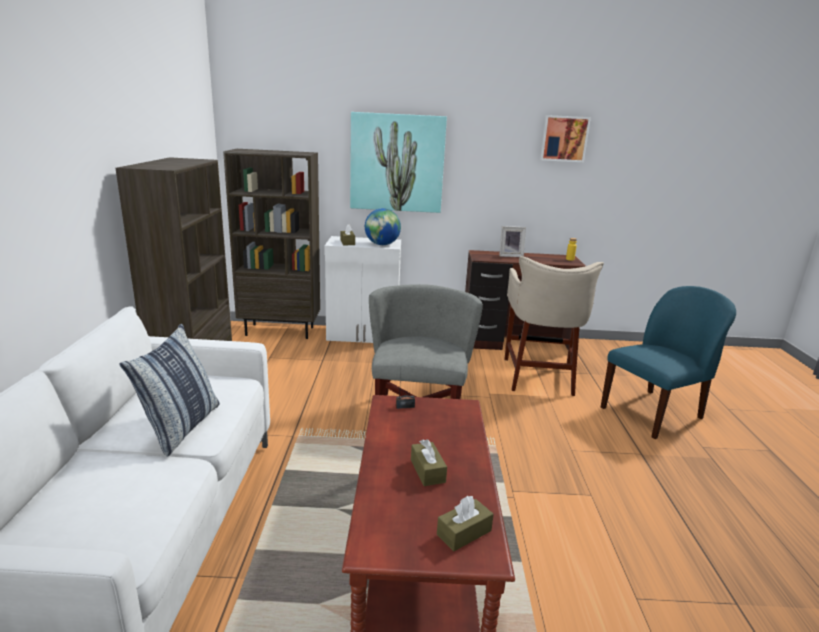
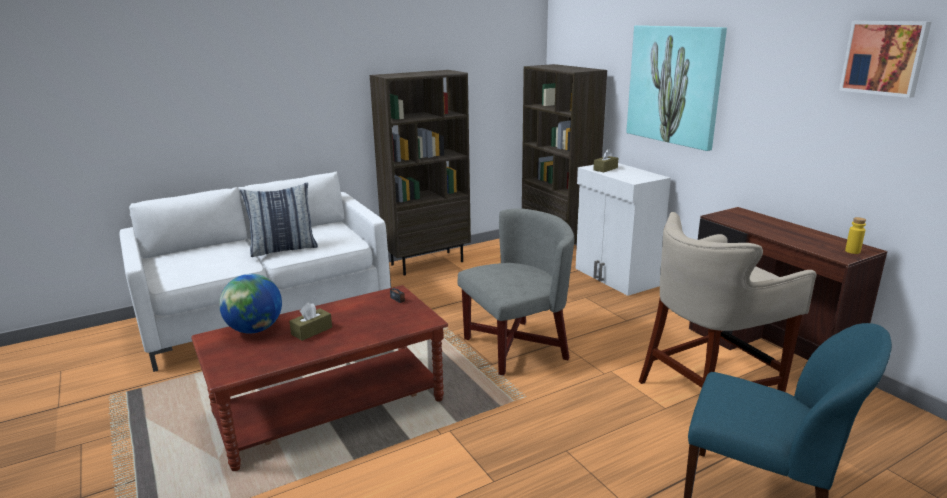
camera: 60 degrees right, 0 degrees up
(382, 244) = (631, 177): globe -> globe (255, 330)
(464, 532) = (246, 361): brown tissue box -> none
(510, 255) = (771, 224): picture frame -> none

